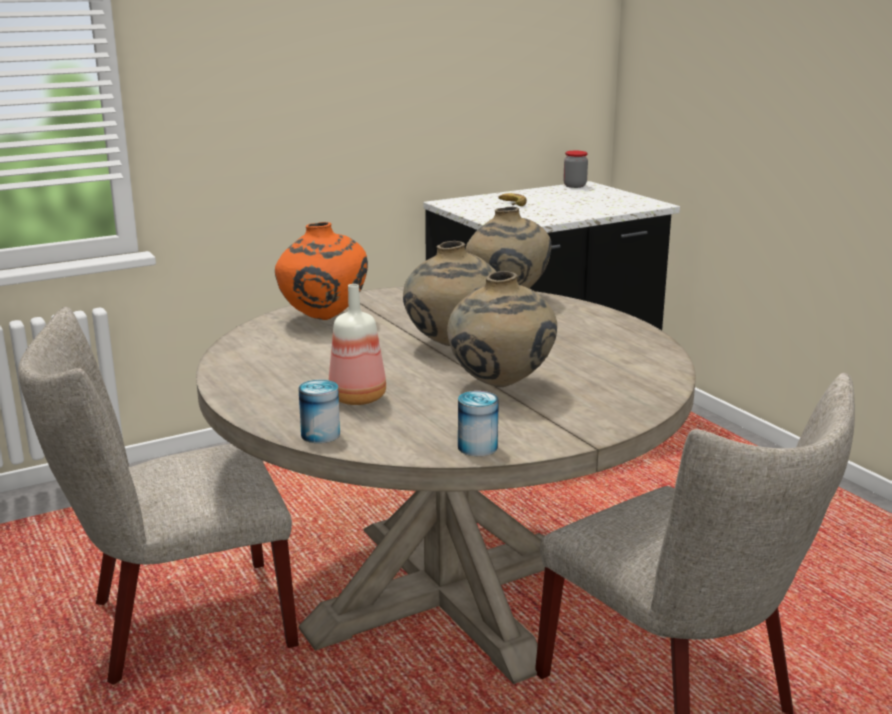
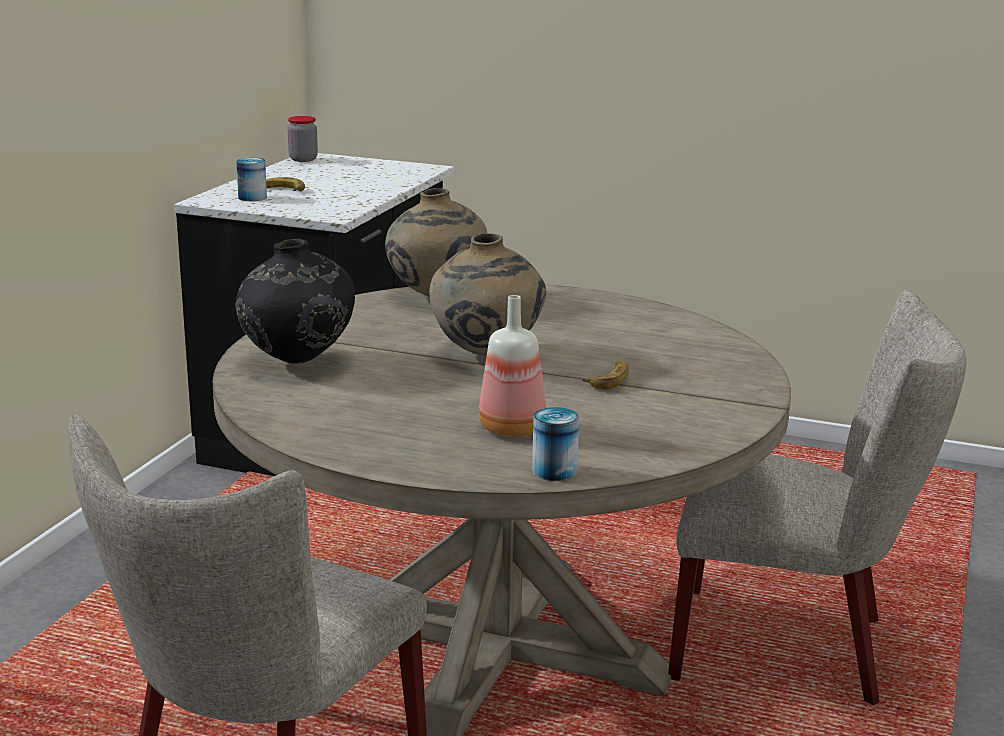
camera: 40 degrees left, 0 degrees up
(323, 319) = (298, 363): orange vase -> black vase
(477, 447) = (703, 437): can -> can (252, 197)
(501, 386) = (610, 380): beige vase -> banana

